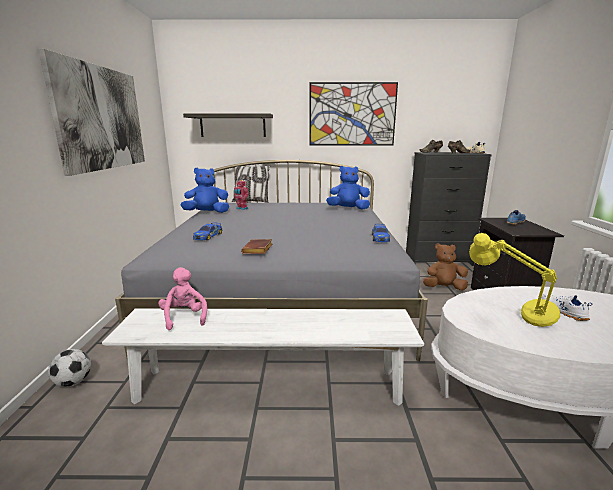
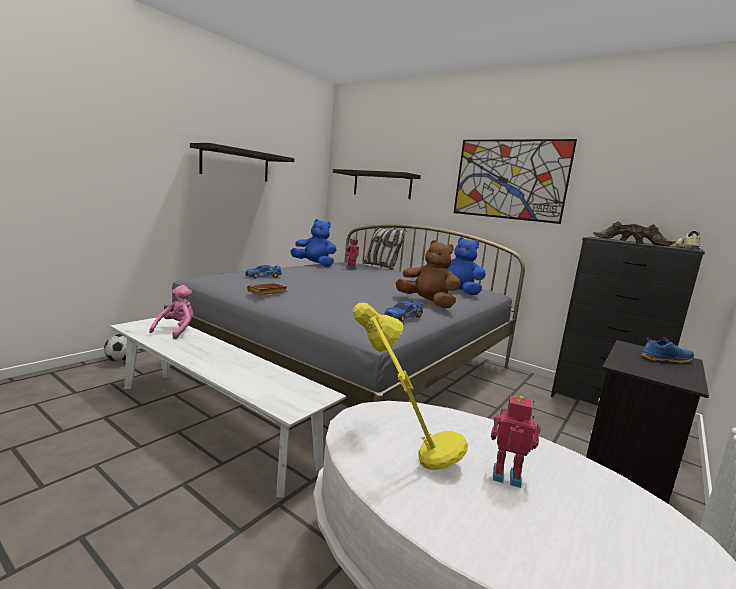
camera: 35 degrees right, 5 degrees down
(101, 118) = (235, 164): picture -> shelf
(443, 288) = (548, 433): brown plush toy -> brown plush toy (427, 303)
(562, 311) = (506, 475): white shoe -> toy robot

